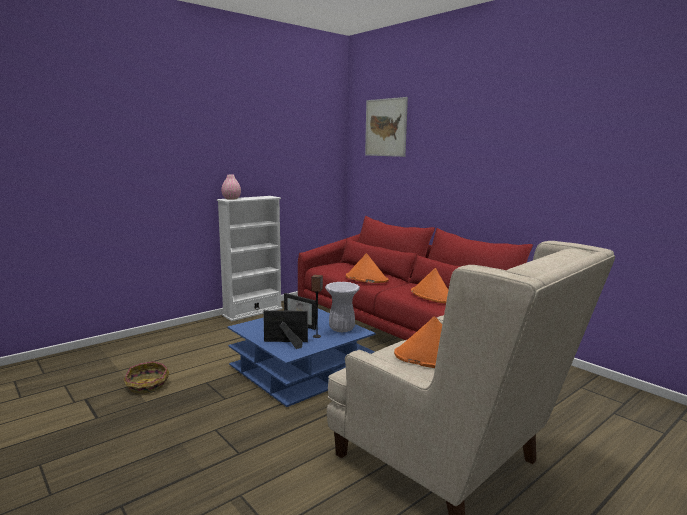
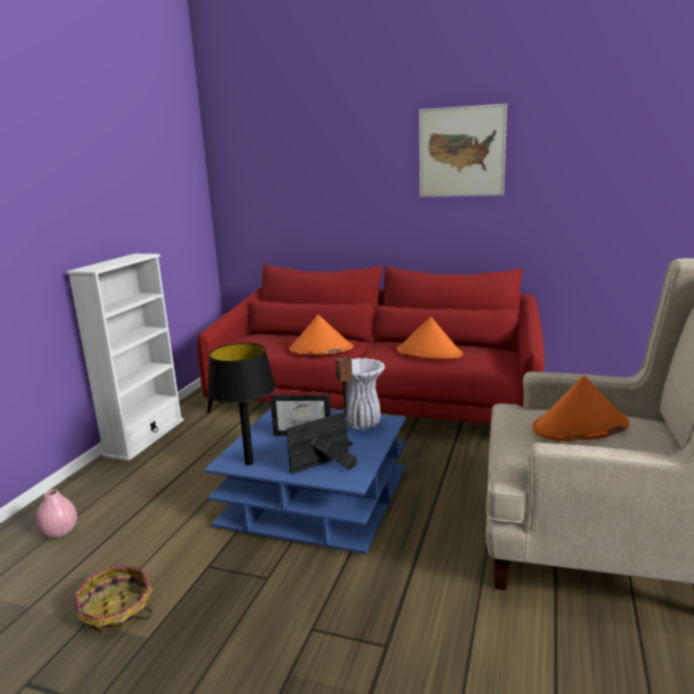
camera: 30 degrees left, 5 degrees up
(231, 199) = (93, 267): pink vase -> pink vase (60, 532)
(252, 330) = (249, 463): none -> black table lamp
(385, 127) = (277, 136): picture -> picture (461, 152)

